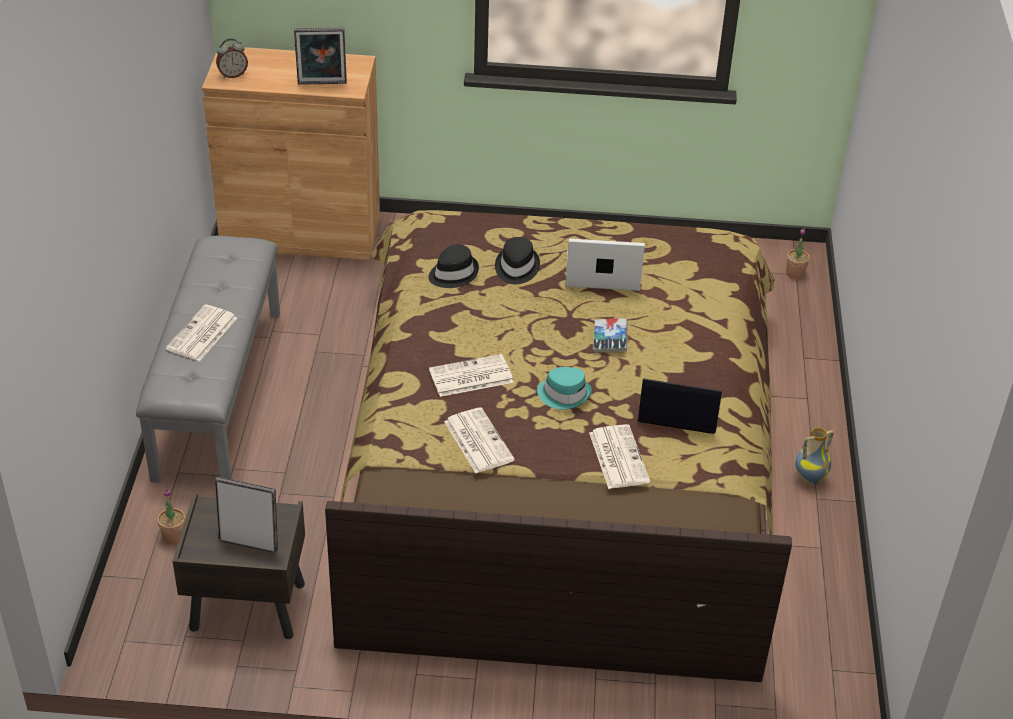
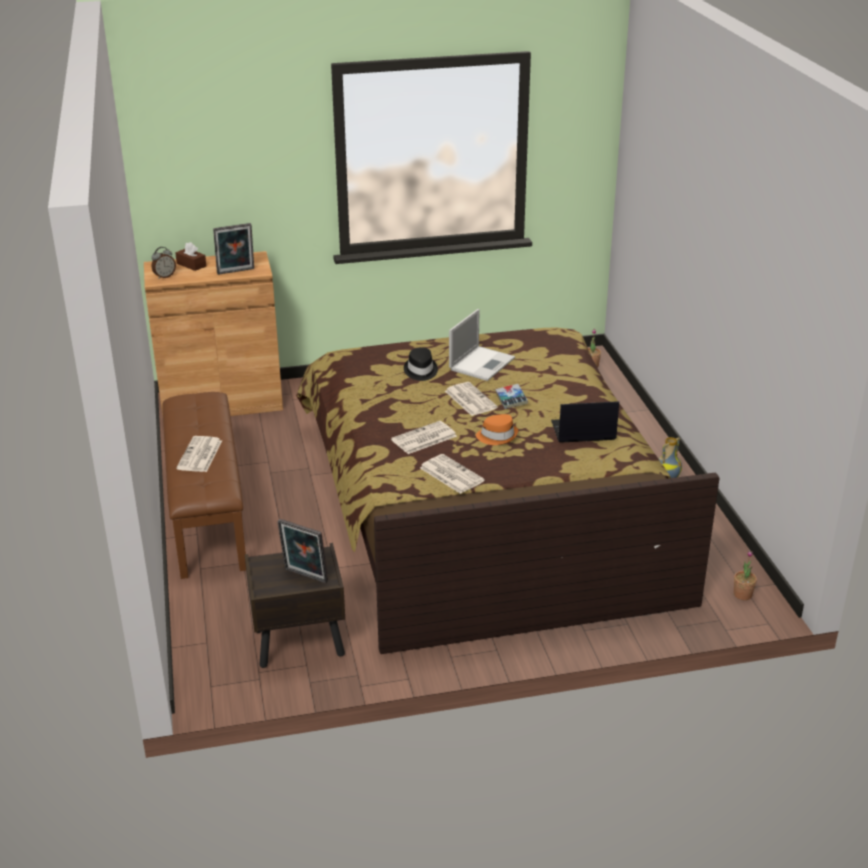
camera: 15 degrees left, 10 degrees down
(174, 536) = (217, 610): potted plant -> potted plant (742, 594)
(217, 392) = (206, 512): grey bench -> brown bench
(250, 542) = (304, 577): picture frame -> picture frame turned 150 degrees counterclockwise
(273, 62) = (191, 265): none -> brown tissue box
(453, 273) = (376, 382): black hat -> none
(564, 394) = (497, 436): turquoise hat -> orange hat
(601, 272) = (482, 363): laptop -> laptop turned 135 degrees clockwise
(617, 457) = (556, 465): newspaper -> newspaper (469, 399)

